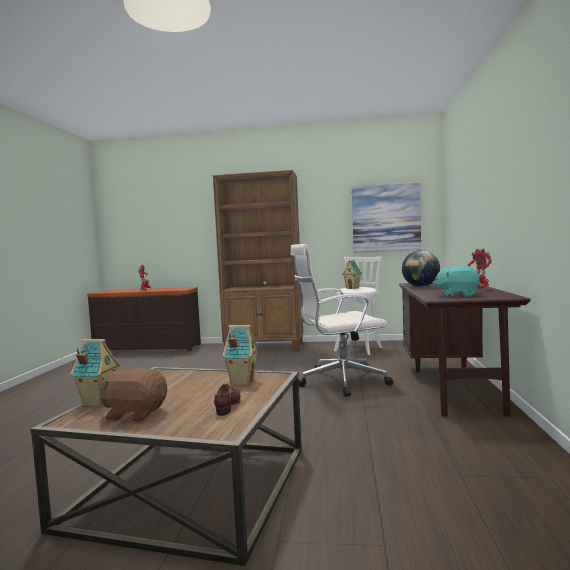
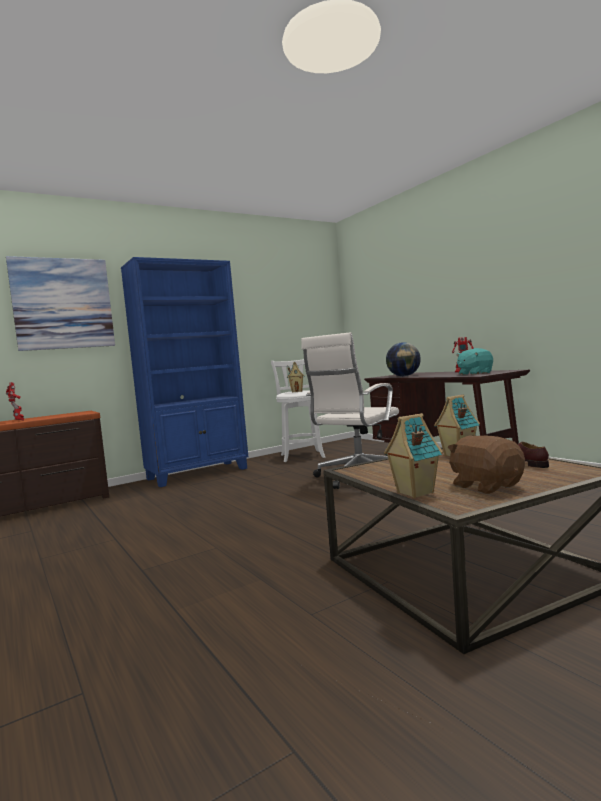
camera: 40 degrees left, 0 degrees up
(135, 414) = (486, 486): brown plush toy -> brown plush toy turned 90 degrees clockwise
(265, 347) = (198, 474): brown bookcase -> blue bookcase
(386, 218) = (299, 321): picture -> picture (63, 304)

